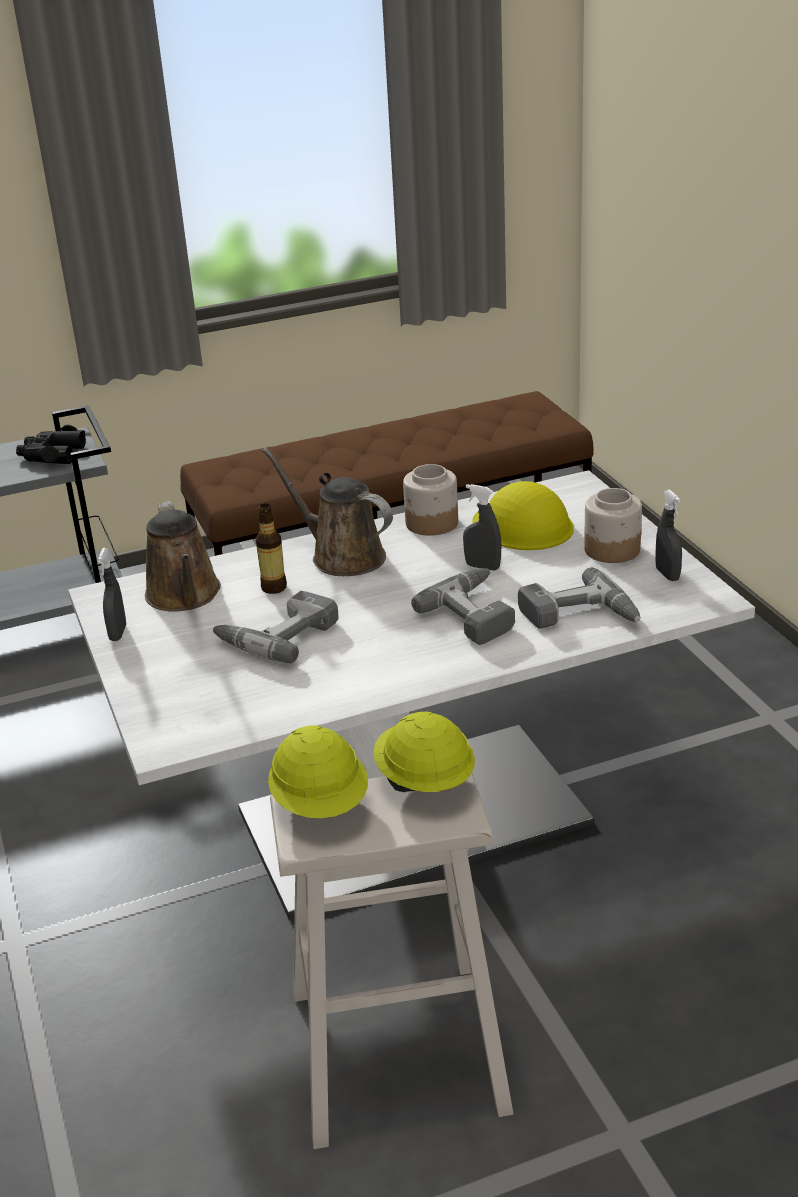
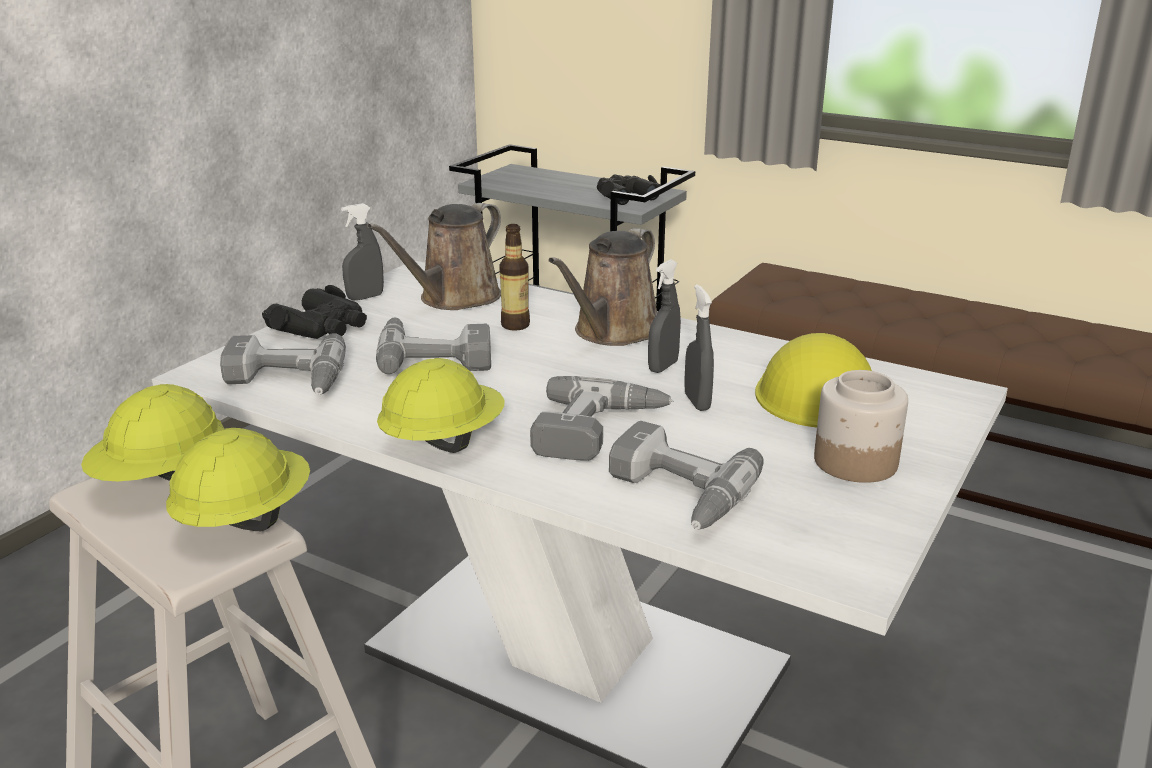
camera: 50 degrees right, 5 degrees down
(151, 669) = (322, 327): none -> black binoculars
(234, 712) = (284, 382): none -> power drill
(342, 556) = (613, 332): brown watering can -> brown watering can turned 150 degrees counterclockwise
(419, 673) = (443, 441): none -> yellow hard hat
(431, 523) = (740, 349): jar -> none
(667, 574) = (859, 519): grey spray bottle -> grey spray bottle (663, 367)

